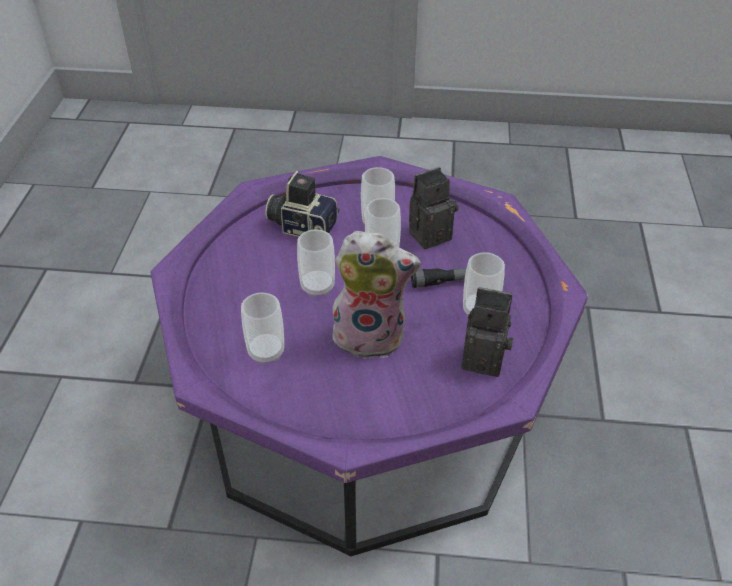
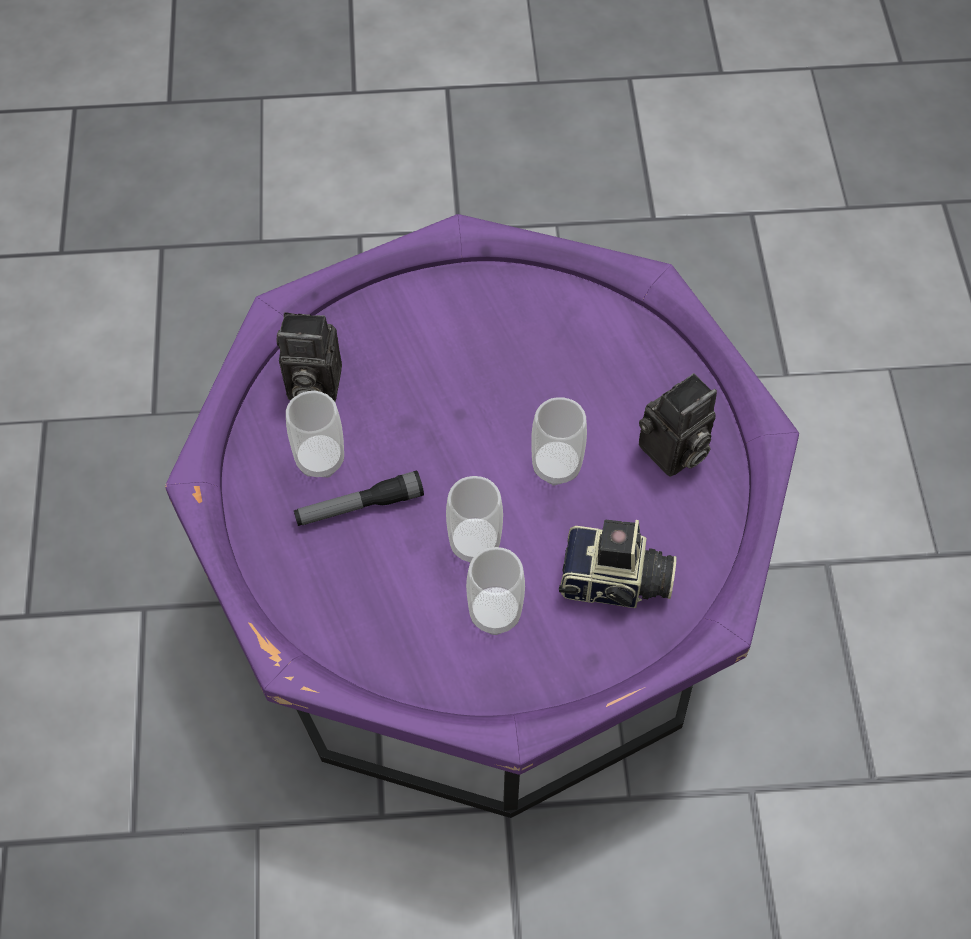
camera: 170 degrees right, 15 degrees up
(266, 352) = (592, 355): cup -> none
(371, 335) = (463, 397): plush toy -> none
(430, 233) = (404, 599): camera -> camera (672, 453)

